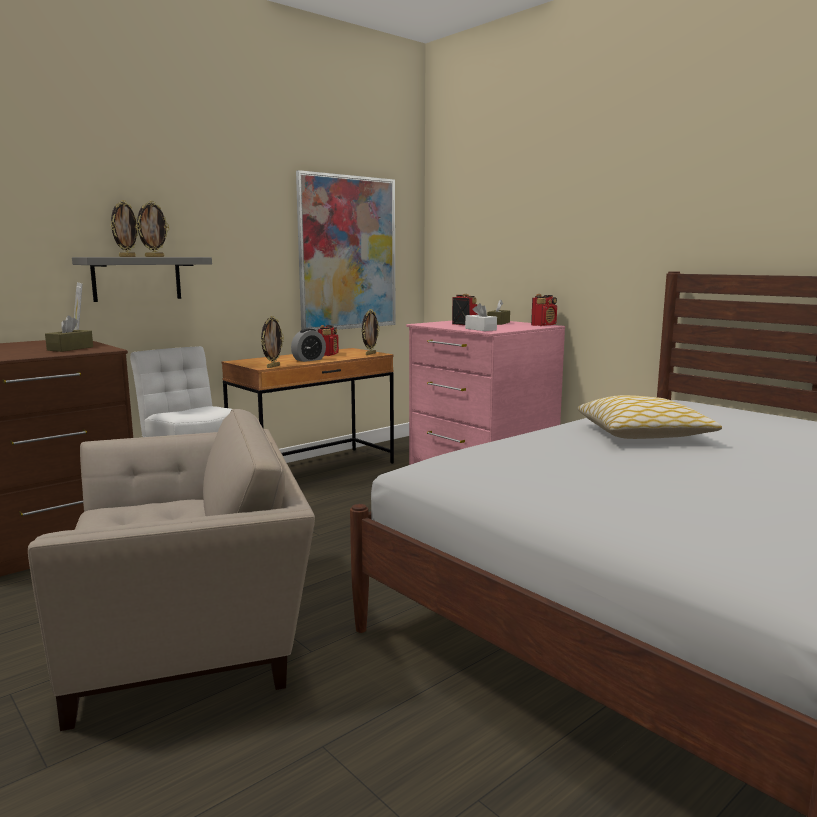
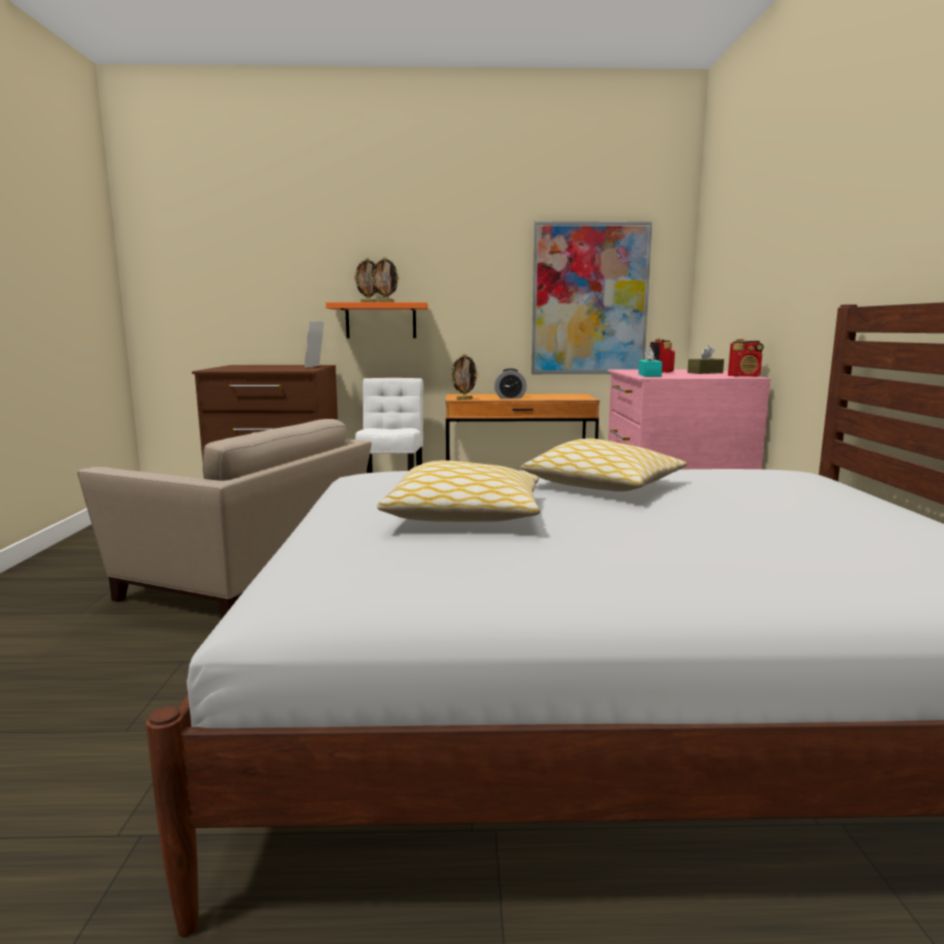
camera: 40 degrees right, 0 degrees up
(70, 348) = (291, 368): brown tissue box -> none
(137, 278) = (381, 321): grey shelf -> orange shelf
(328, 354) = (542, 396): radio -> none
(370, 354) = (579, 398): picture frame -> none
(480, 329) = (649, 375): white tissue box -> turquoise tissue box
(661, 480) = (465, 515): none -> pillow

